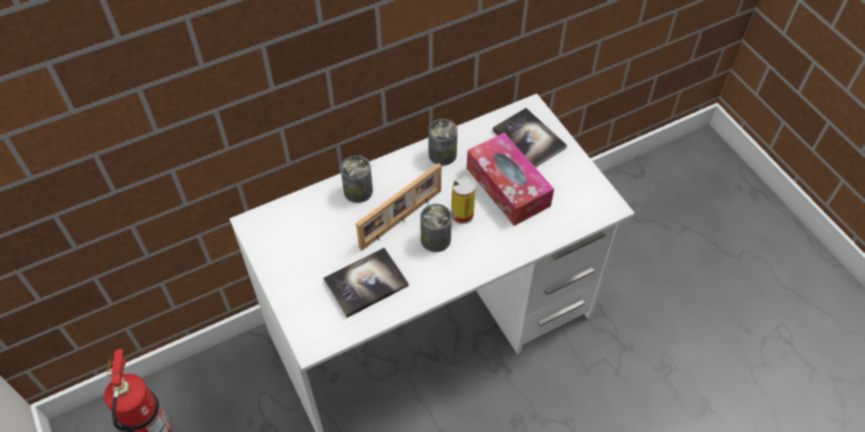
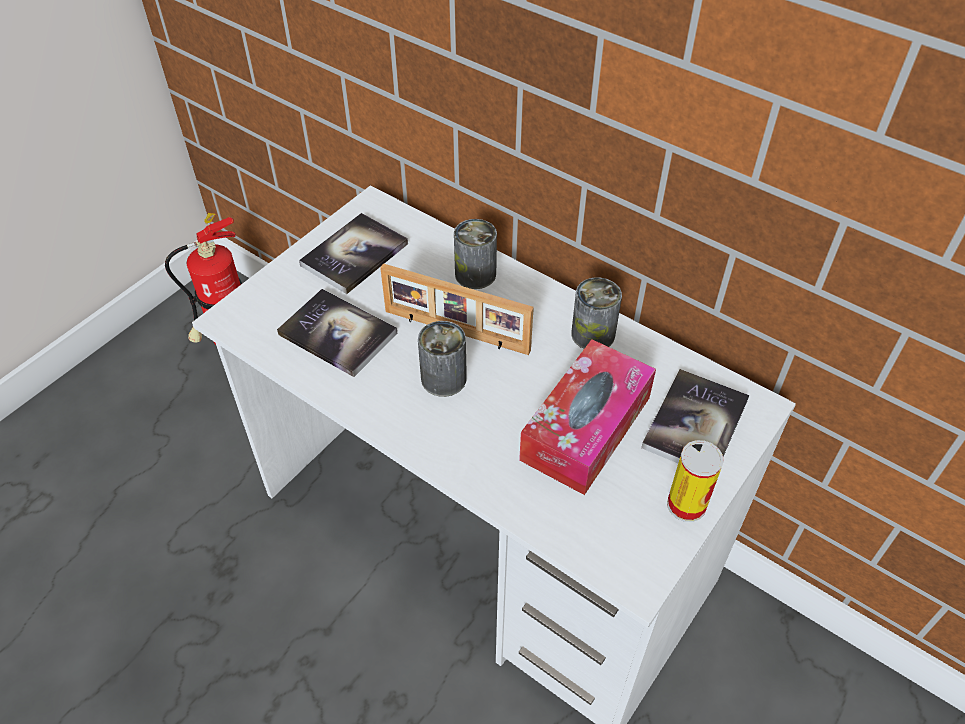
camera: 65 degrees right, 5 degrees down
(297, 250) = (354, 255): none -> book
(462, 214) = (502, 392): can -> can (686, 504)

